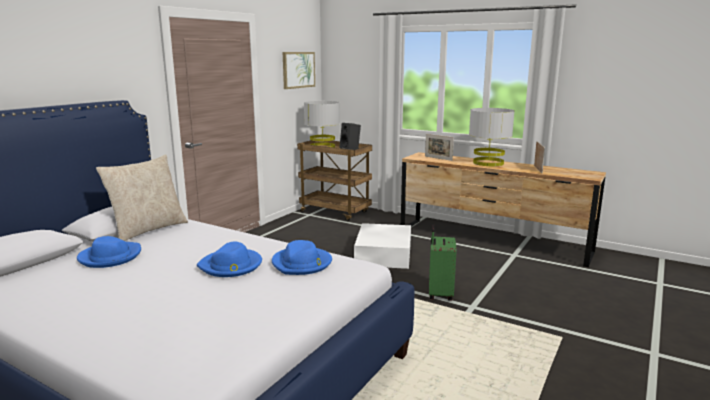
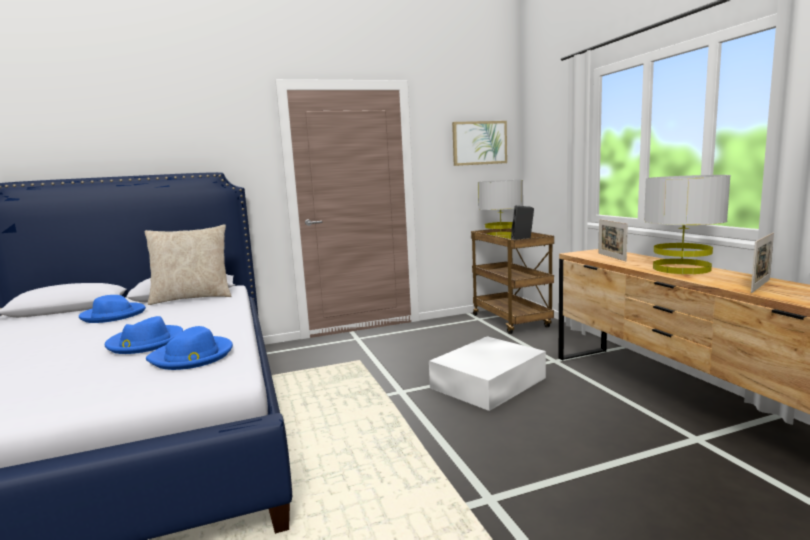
camera: 40 degrees right, 5 degrees down
(439, 294) = (472, 461): green suitcase -> none

